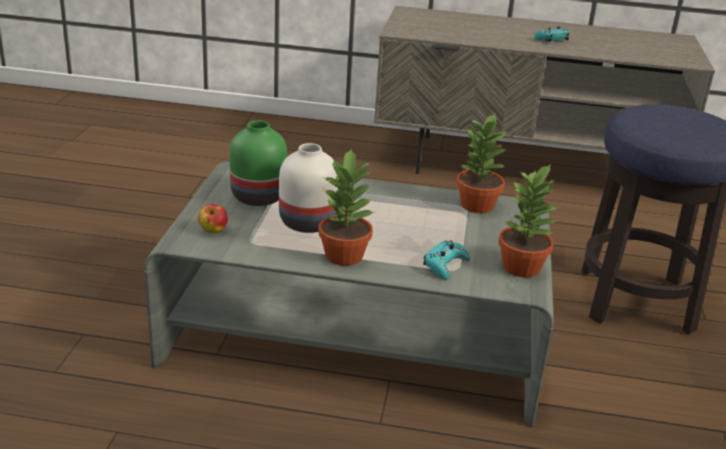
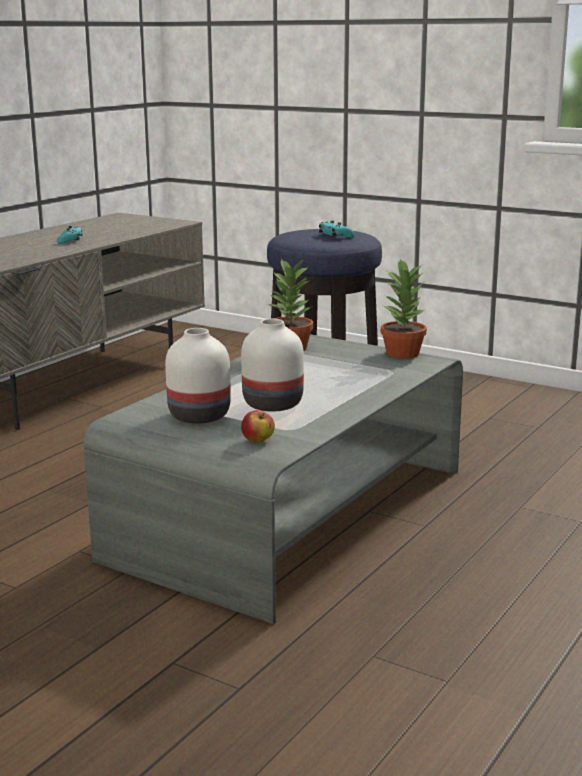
camera: 65 degrees left, 10 degrees down
(258, 196) = (197, 416): green vase -> white vase
(345, 255) = (345, 400): potted plant -> none
(445, 265) = (385, 373): turquoise game controller -> turquoise game controller (335, 235)

